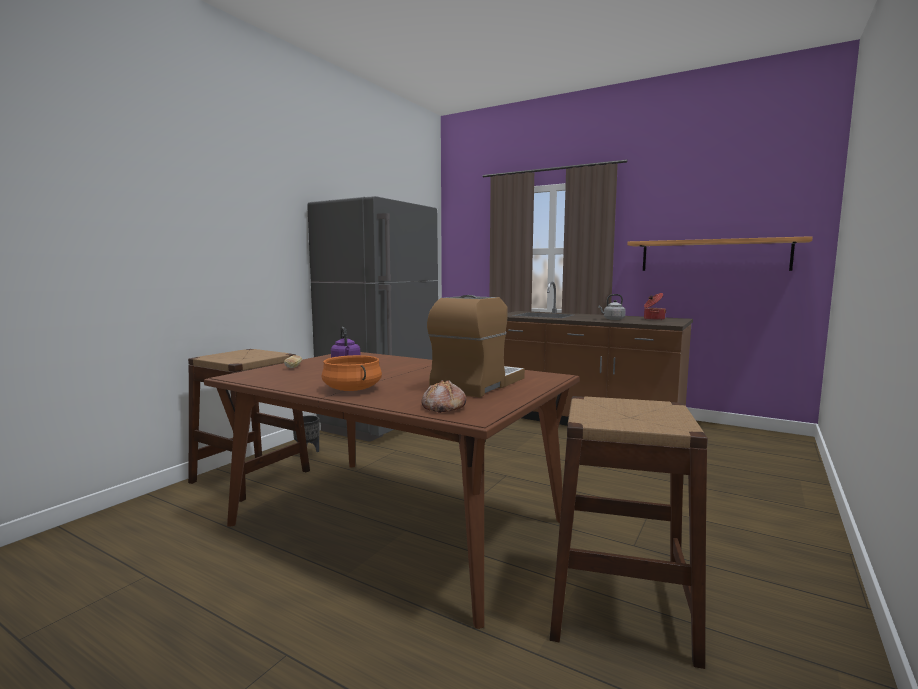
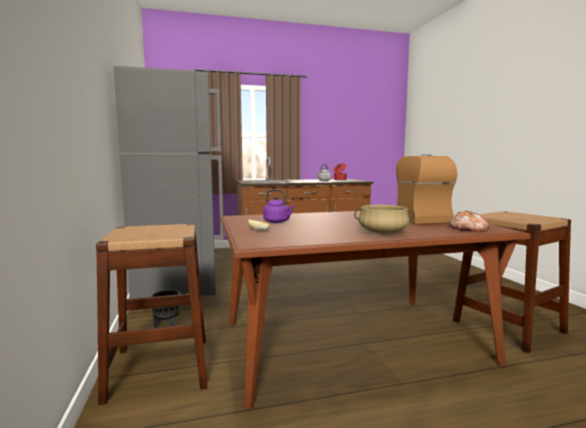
camera: 45 degrees left, 0 degrees up
(351, 389) = (382, 232): orange cooking pot -> beige cooking pot
(713, 255) = (353, 141): shelf -> none

